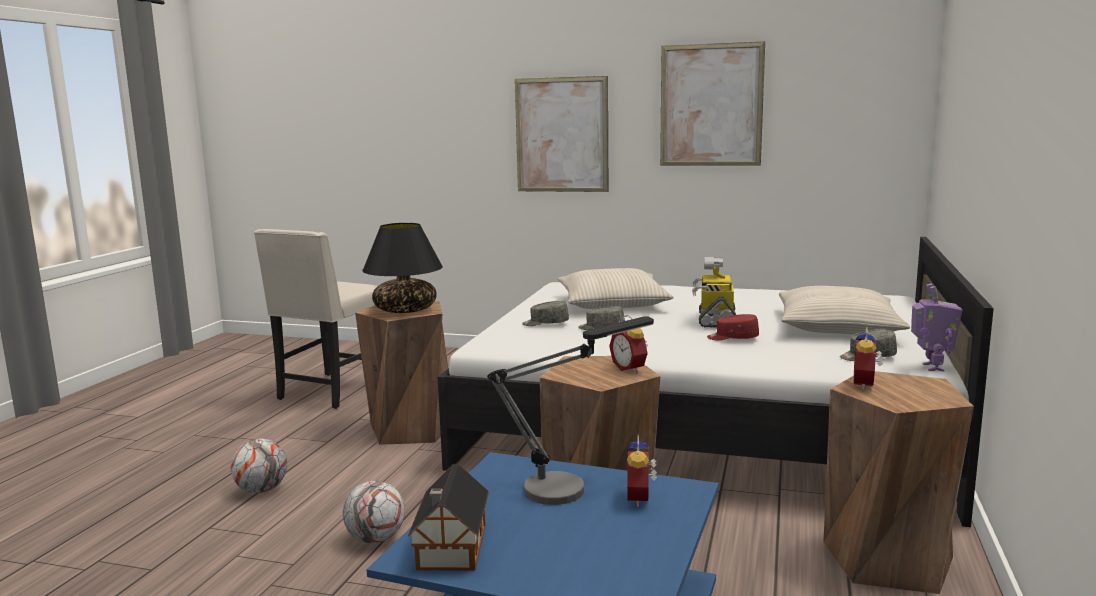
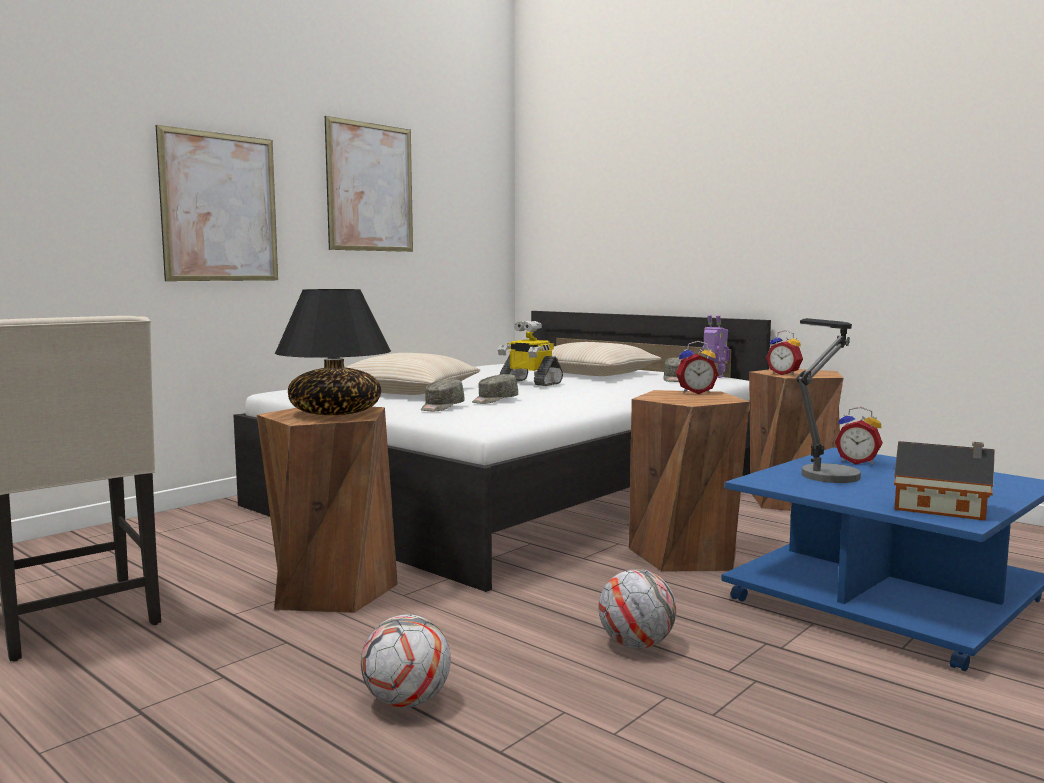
camera: 65 degrees left, 5 degrees down
(732, 338) = (585, 387): red cap -> none

